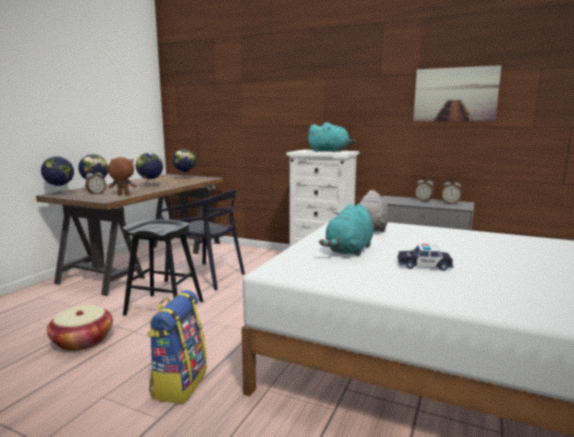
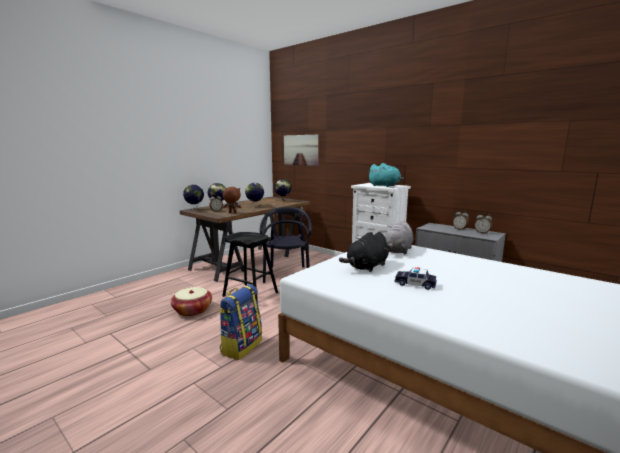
camera: 15 degrees right, 0 degrees up
(206, 276) = (287, 275): black chair -> black chair turned 135 degrees counterclockwise
(349, 250) = (366, 267): turquoise plush toy -> black plush toy
(455, 94) = (491, 142): picture -> picture (300, 150)

